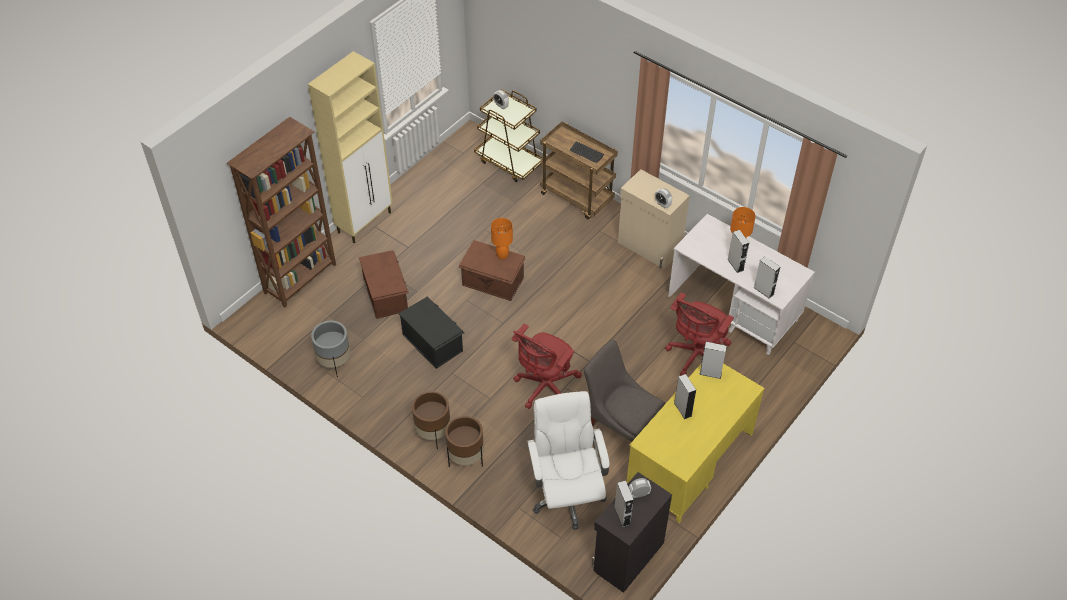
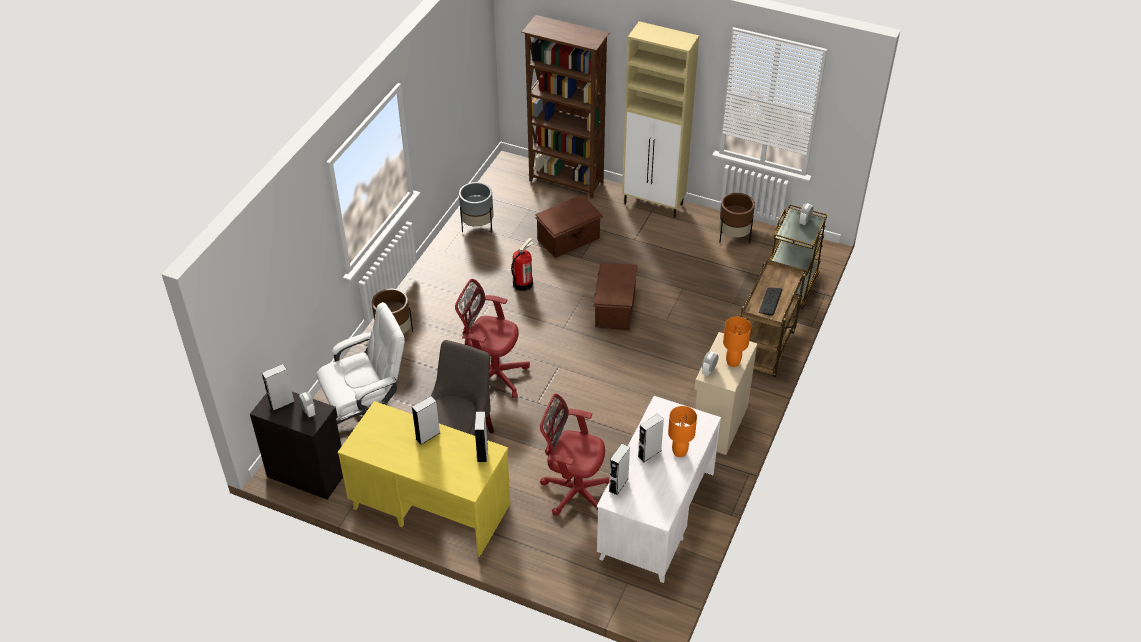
camera: 75 degrees right, 5 degrees down
(433, 342) = (522, 283): black storage box -> fire extinguisher
(433, 433) = (416, 307): brown planter -> brown planter (733, 237)
(502, 255) = (625, 289): orange table lamp -> orange table lamp (733, 362)

